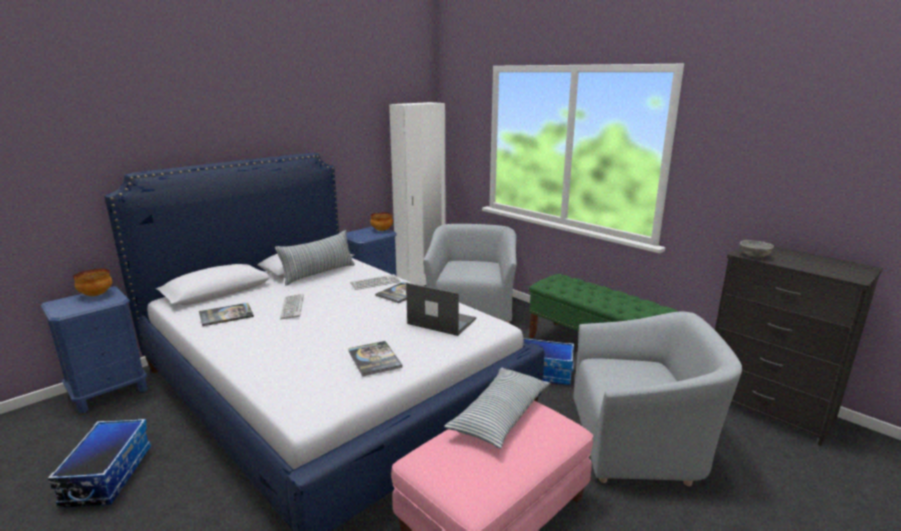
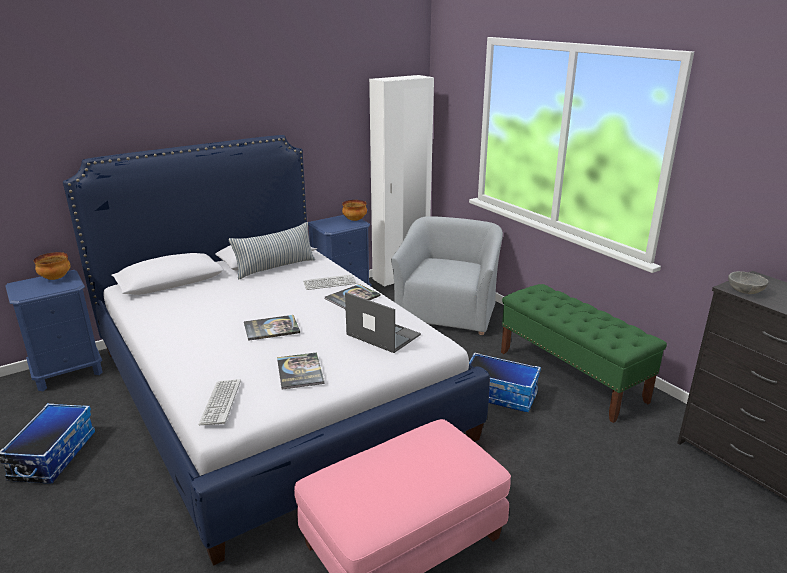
camera: 10 degrees right, 5 degrees up
(226, 315) = (172, 309): book -> book (271, 328)
(292, 307) = (237, 305): keyboard -> keyboard (220, 403)
(500, 415) = (417, 444): pillow -> none
(639, 441) = (584, 485): grey armchair -> none

